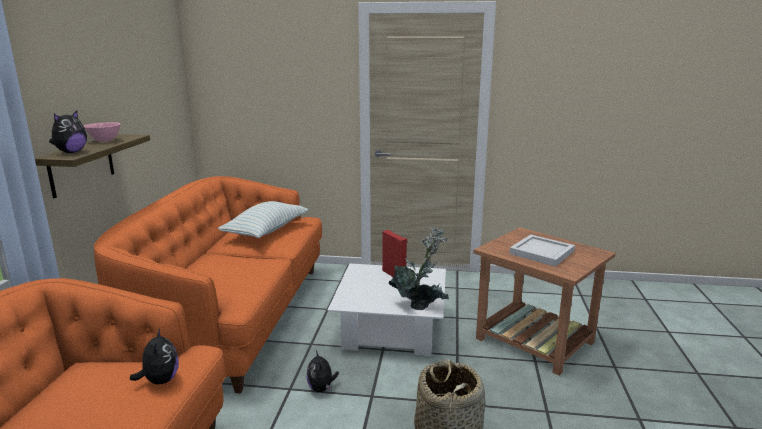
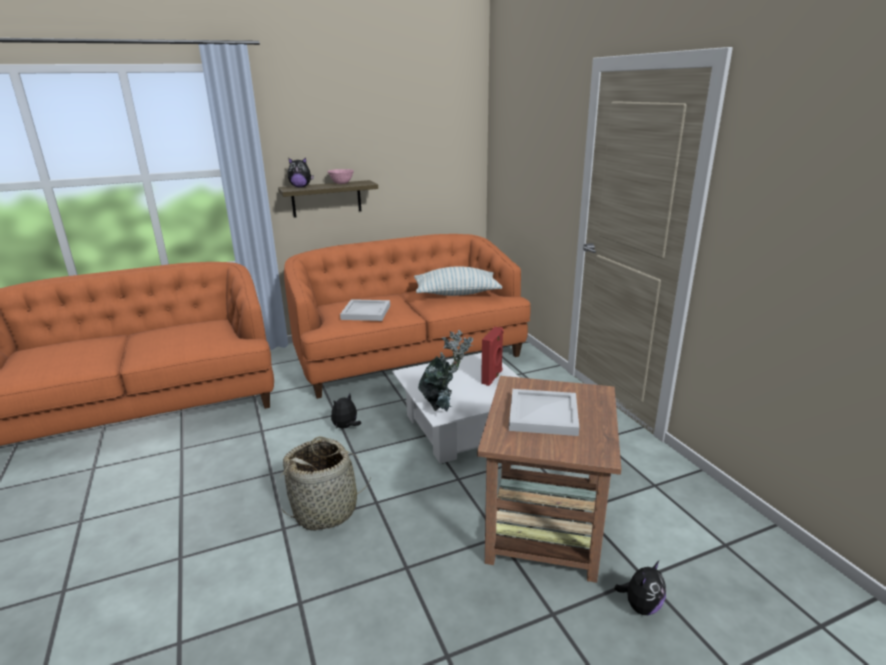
camera: 60 degrees right, 5 degrees up
(160, 381) = (209, 343): plush toy -> plush toy (641, 606)
(239, 274) = (366, 312): none -> white tray

